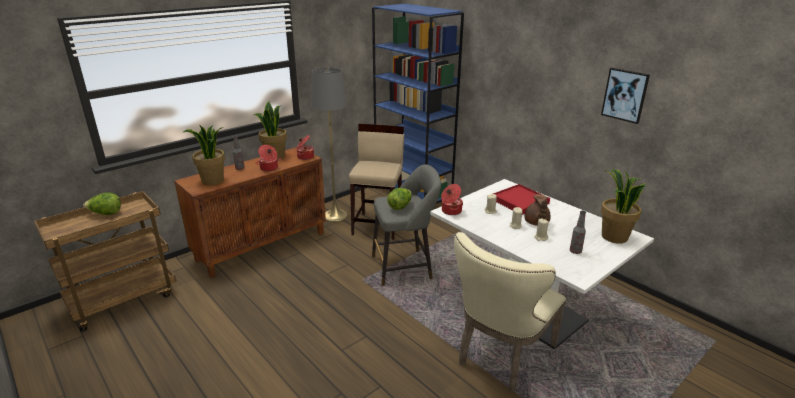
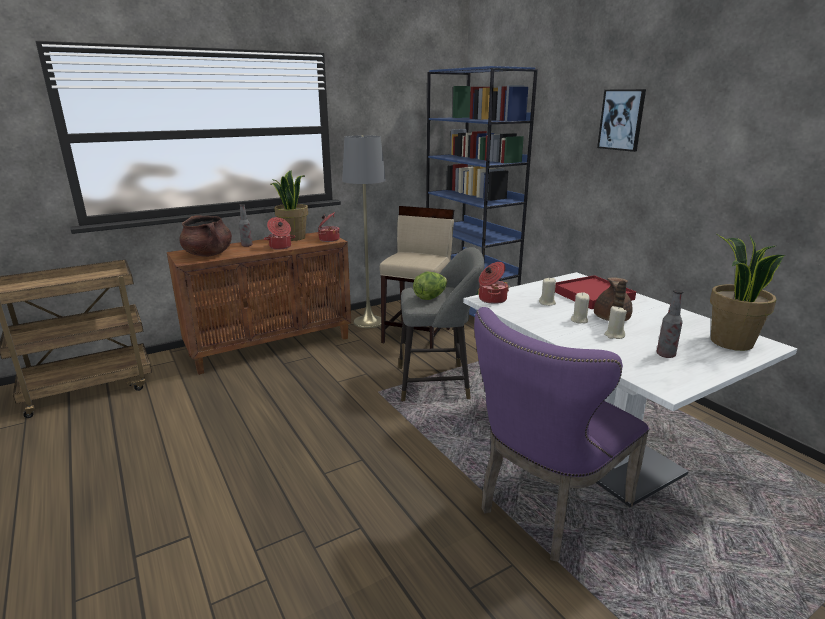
camera: 10 degrees right, 5 degrees down
(106, 214) = (73, 279): lettuce -> none
(212, 181) = (208, 254): potted plant -> brown cooking pot
(501, 357) = (547, 509): beige chair -> purple chair
(625, 95) = (754, 148): picture -> picture (621, 120)

